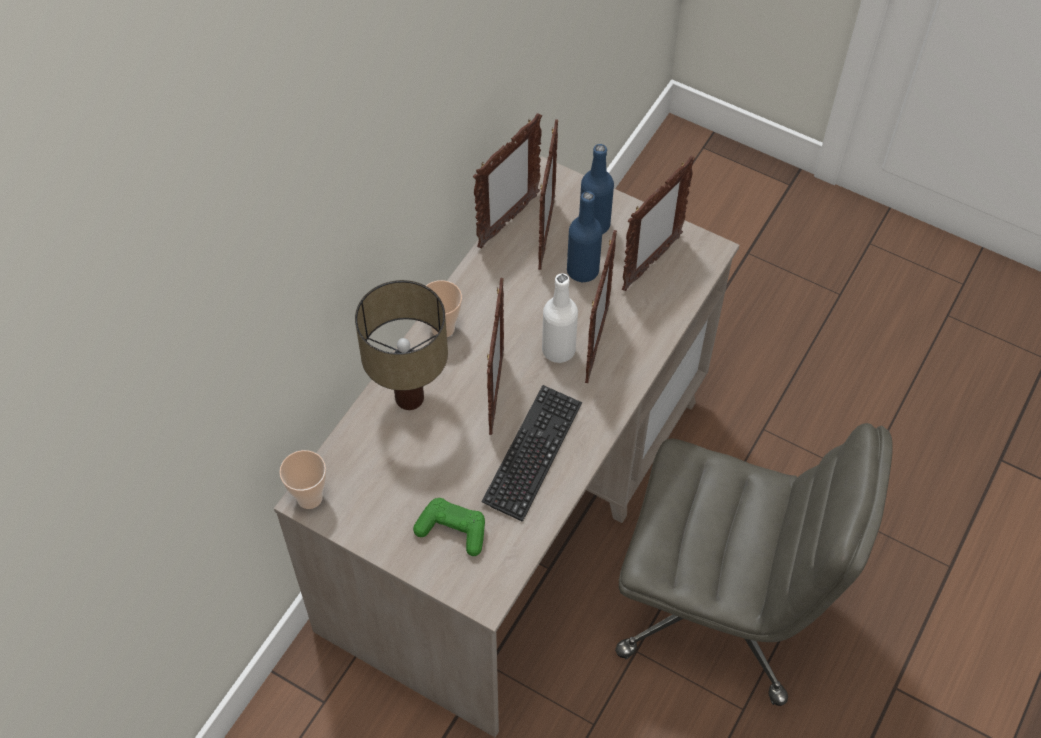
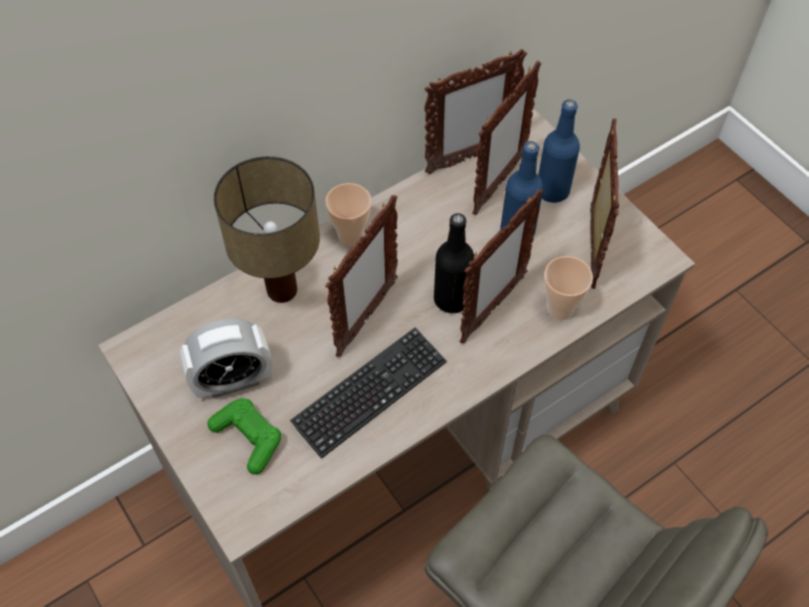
camera: 25 degrees right, 0 degrees up
(309, 497) = (135, 348): cup -> cup (560, 308)
(412, 490) = (233, 381): none -> alarm clock
(558, 350) = (451, 299): white bottle -> black bottle
(651, 263) = (591, 248): picture frame -> picture frame turned 60 degrees counterclockwise

